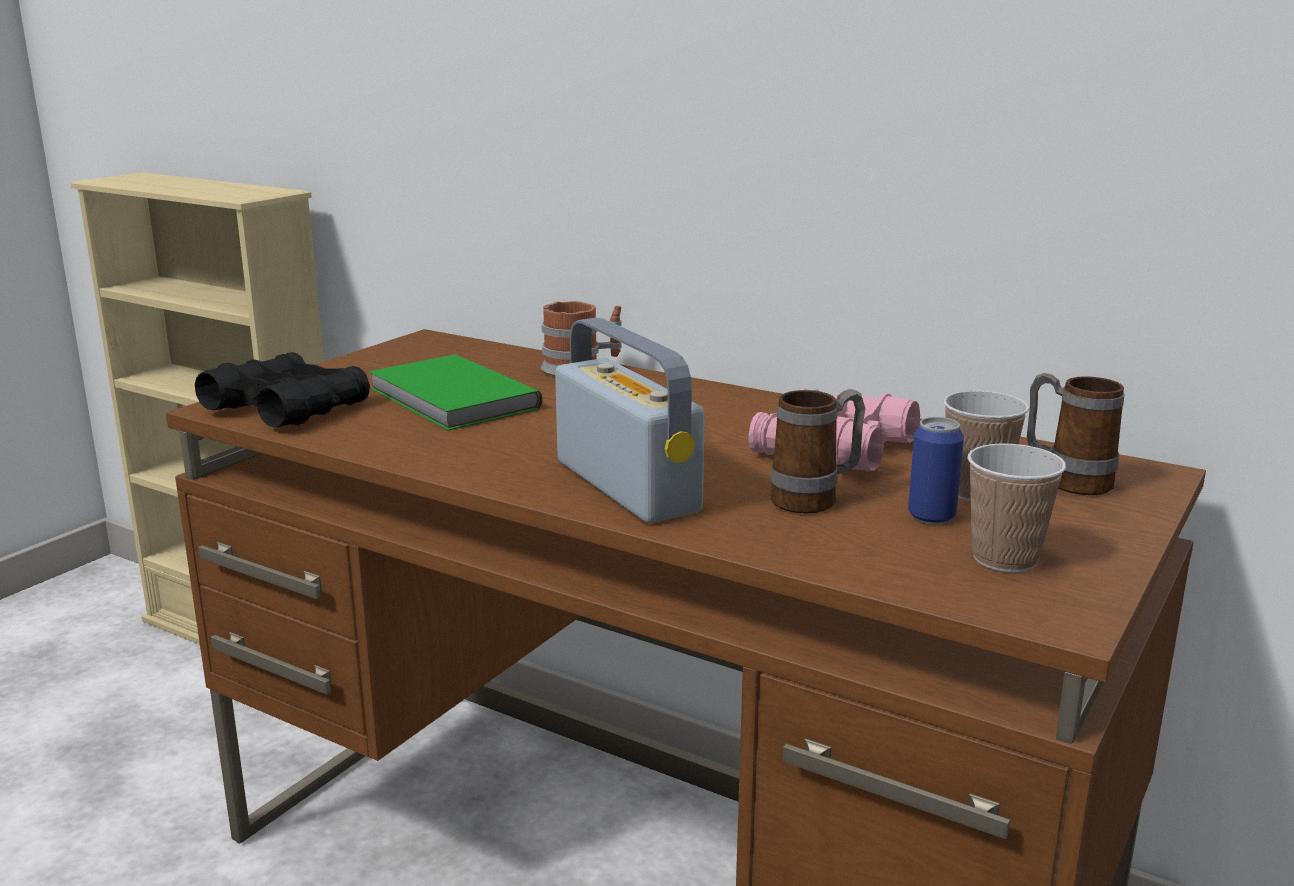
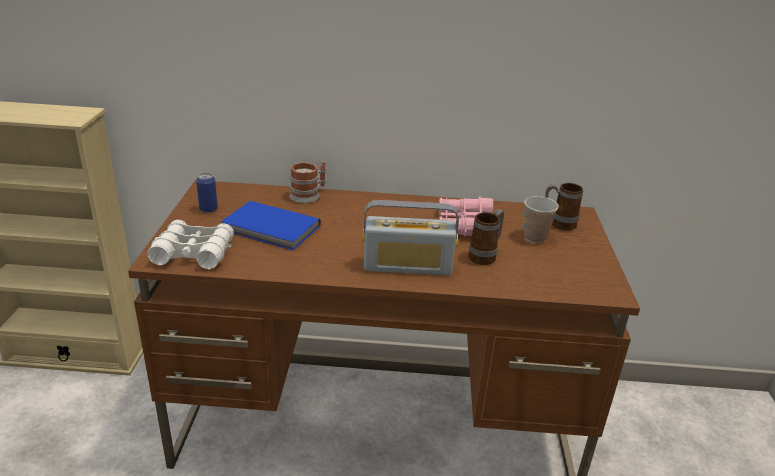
camera: 30 degrees left, 10 degrees up
(286, 408) = (194, 253): black binoculars -> white binoculars
(451, 399) = (271, 229): green book -> blue book
(626, 486) = (407, 266): radio -> radio turned 150 degrees clockwise
(931, 516) = (532, 254): can -> can (208, 209)
(1005, 559) = (573, 270): cup -> none

